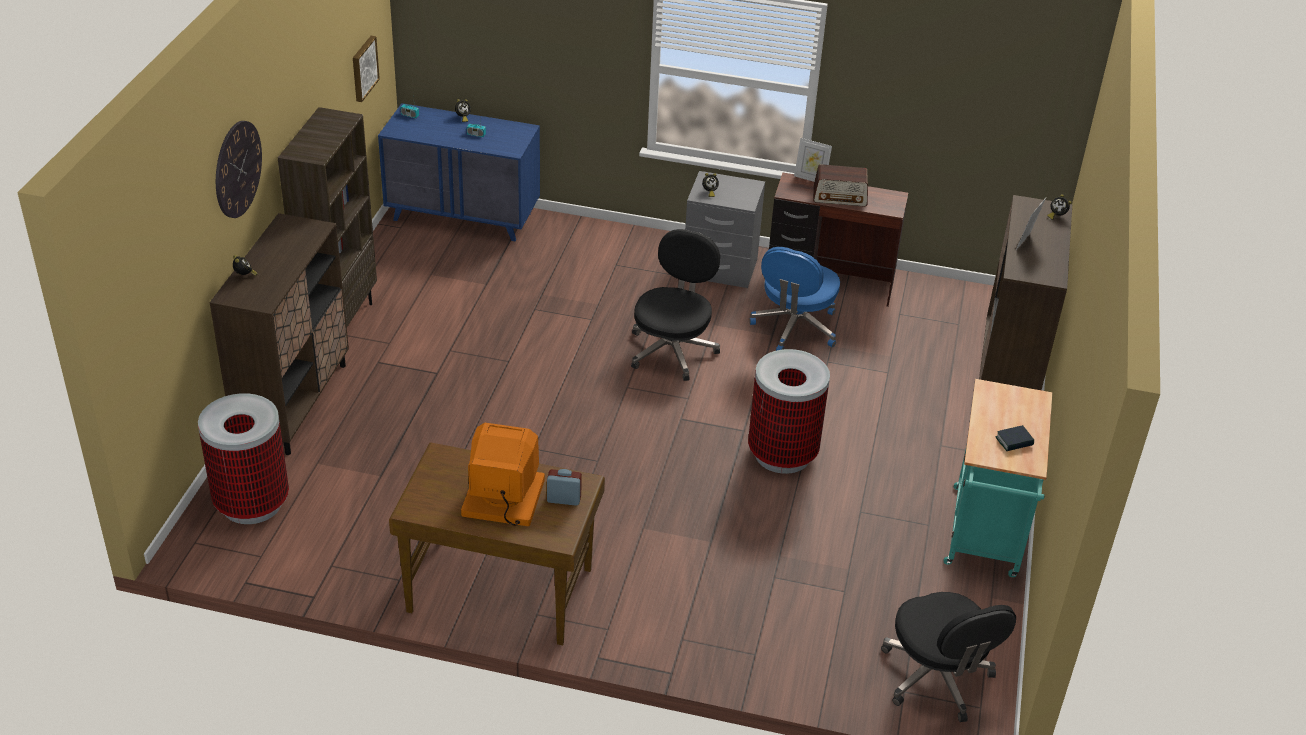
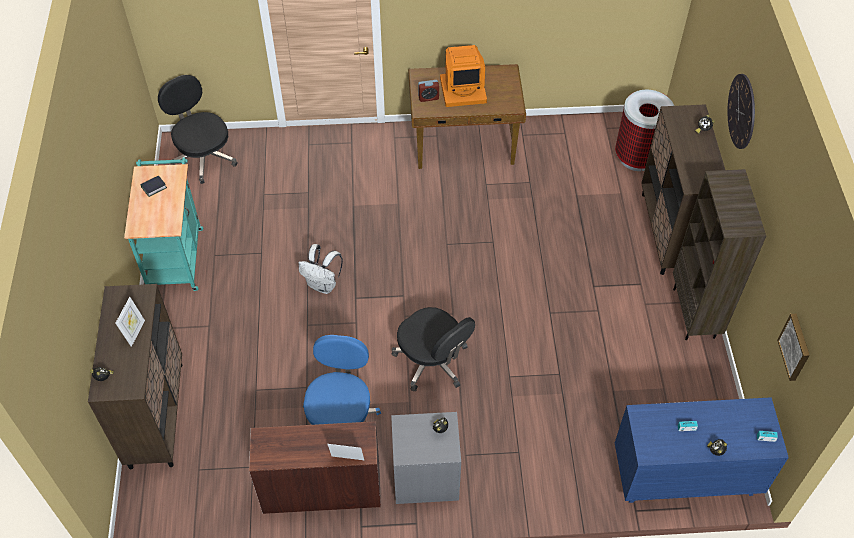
camera: 165 degrees right, 15 degrees up
(672, 350) = (432, 362): black office chair -> black office chair turned 45 degrees counterclockwise
(782, 454) = (323, 285): trash can -> white backpack
(840, 197) = (314, 440): radio -> none

